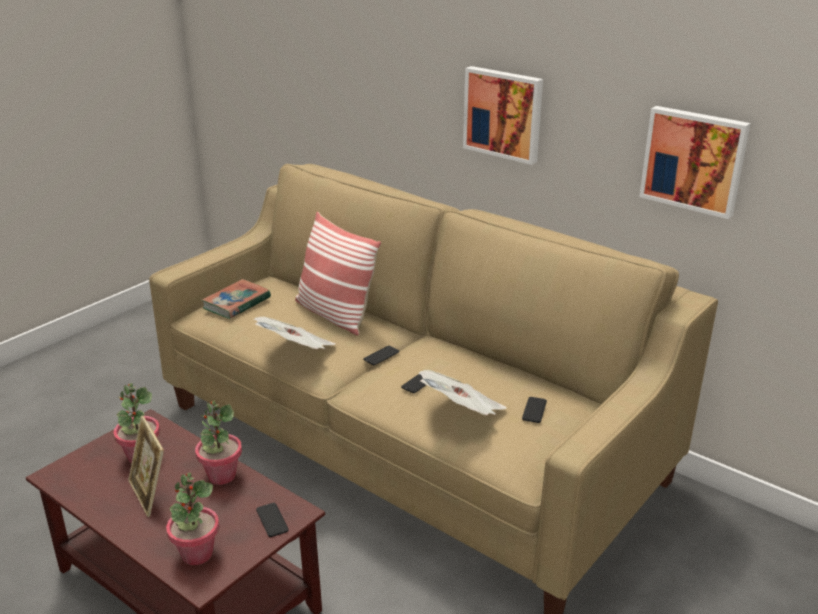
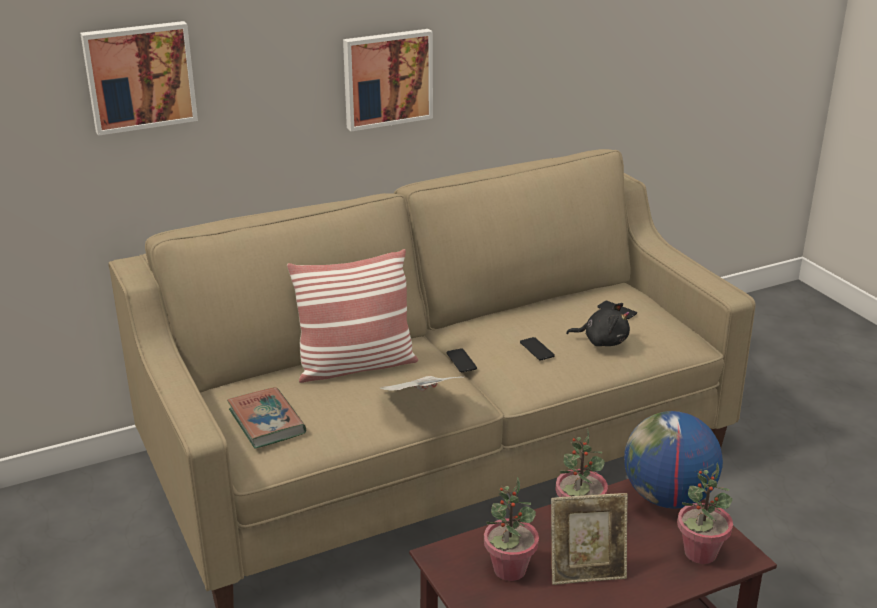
camera: 65 degrees left, 0 degrees up
(272, 520) = (667, 498): phone -> globe
(462, 412) = (602, 341): newspaper -> black plush toy
(694, 160) = (570, 57): picture -> picture (139, 76)

